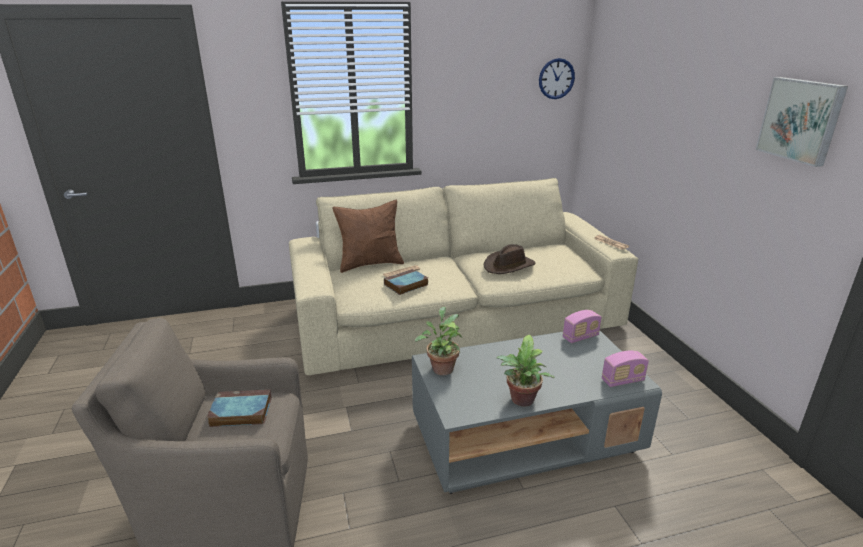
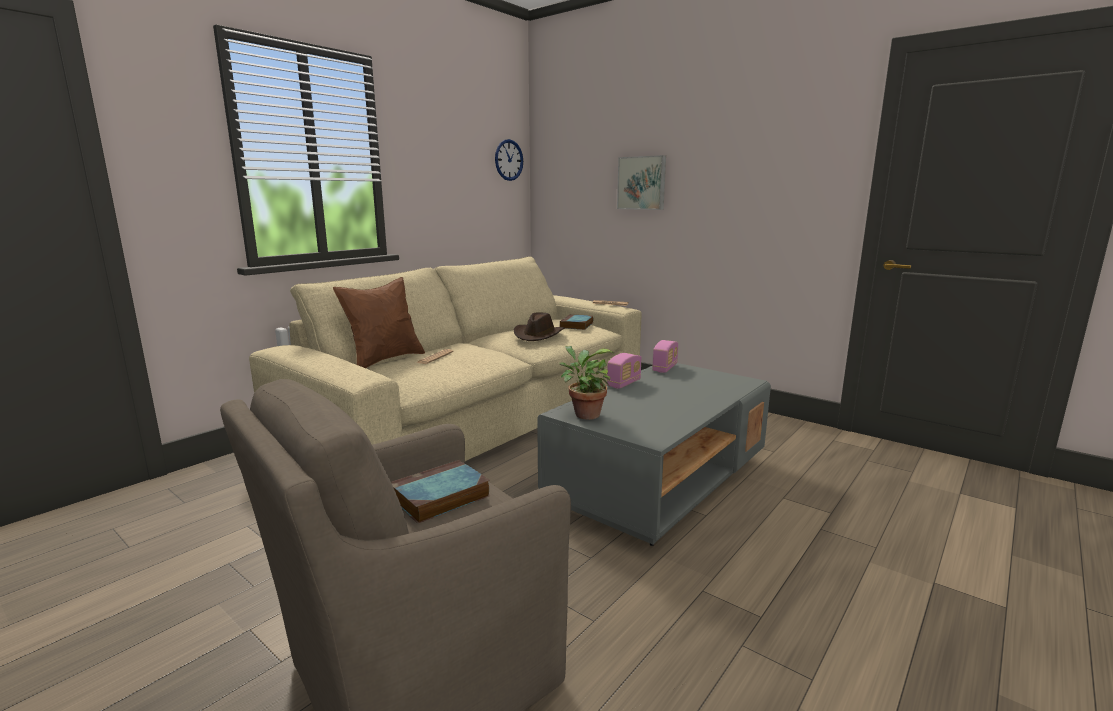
camera: 35 degrees left, 10 degrees down
(405, 285) = (457, 364): book -> book (577, 325)
(521, 401) = (690, 415): potted plant -> none
(622, 380) = (738, 383): radio -> radio (624, 383)
(801, 120) = (785, 146): picture -> picture (642, 183)

